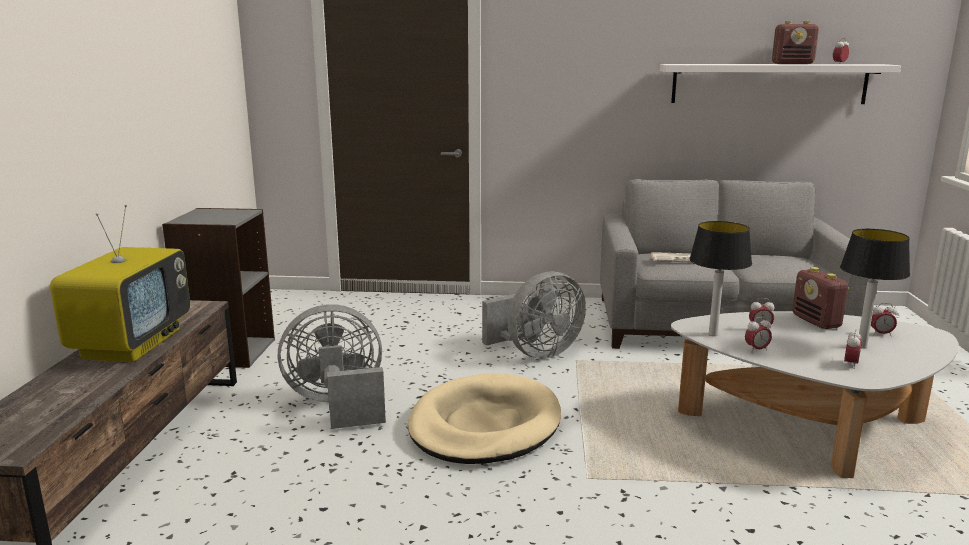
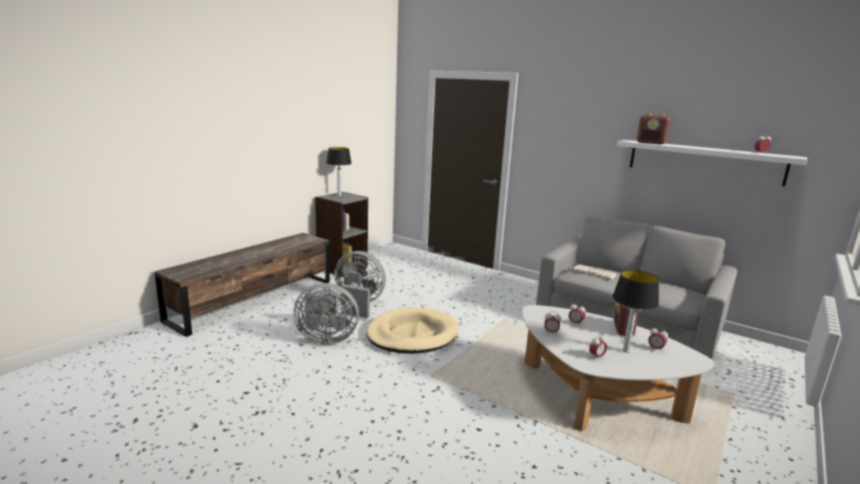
camera: 30 degrees right, 0 degrees up
(132, 343) = (269, 249): television -> none
(536, 353) = (487, 309): grey fan -> grey fan (325, 338)
(712, 334) = (540, 317): table lamp -> table lamp (339, 195)
(793, 64) = (720, 149): radio -> radio (651, 143)

